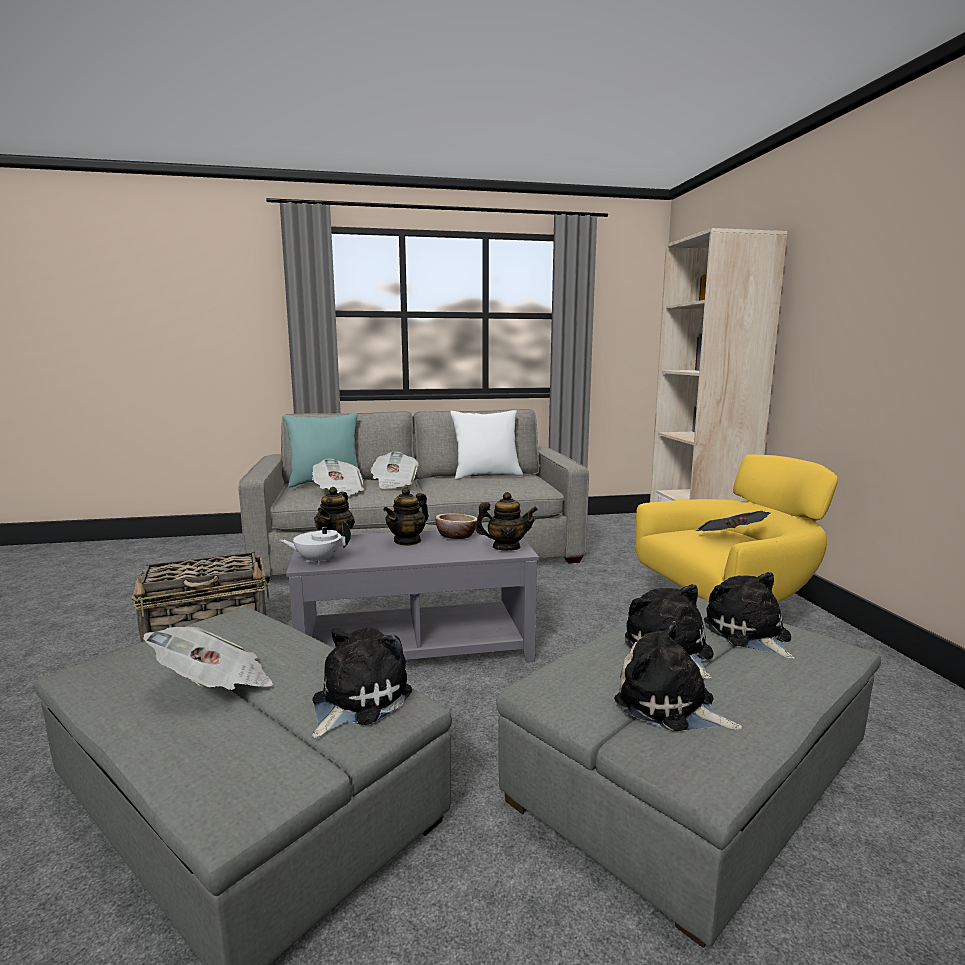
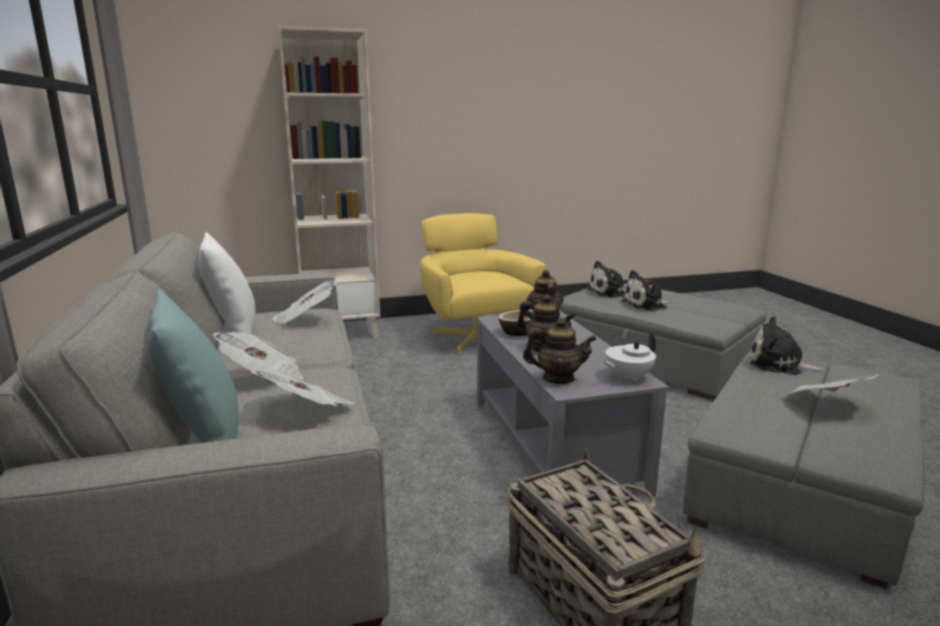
camera: 95 degrees left, 5 degrees up
(318, 560) = (627, 377): white teapot -> white teapot turned 75 degrees clockwise
(669, 705) = (701, 309): plush toy -> none
(730, 539) = (480, 274): newspaper -> newspaper (305, 319)

